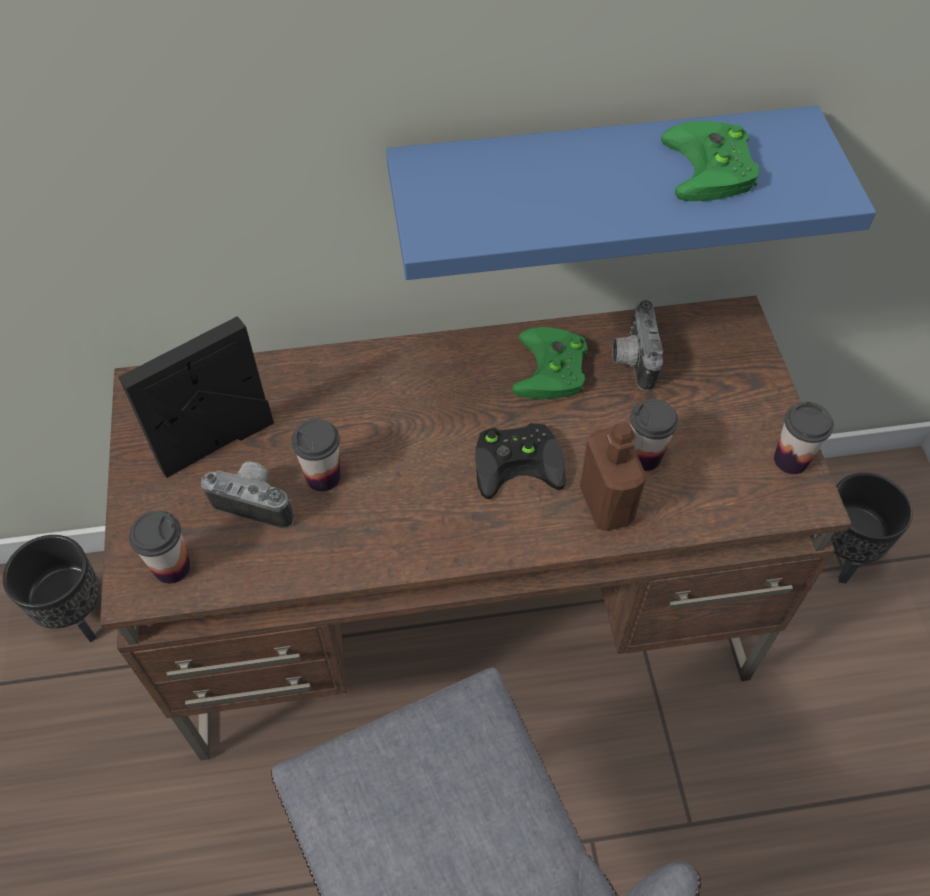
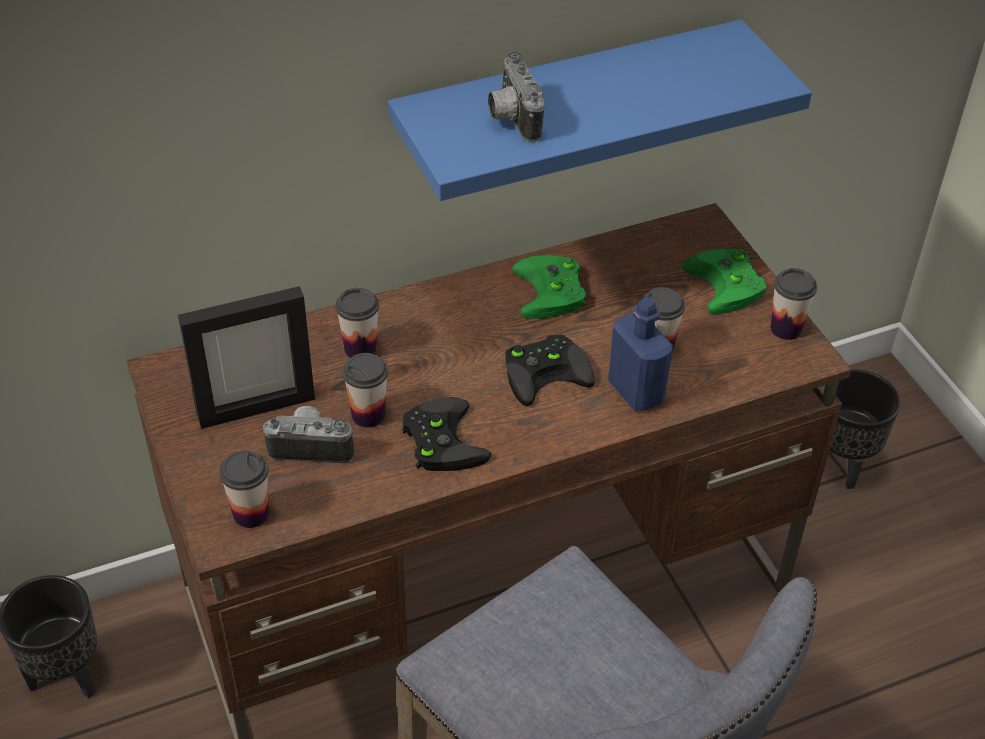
camera: 15 degrees left, 10 degrees down
(217, 445) = (256, 406): picture frame -> picture frame turned 150 degrees counterclockwise
(339, 399) = (360, 349): none -> cup
(385, 520) = (440, 439): none -> black game controller
(606, 504) = (636, 391): brown bottle -> blue bottle
(631, 360) = (621, 272): camera -> camera (511, 118)
(713, 169) = (672, 78): green game controller -> green game controller (729, 286)

